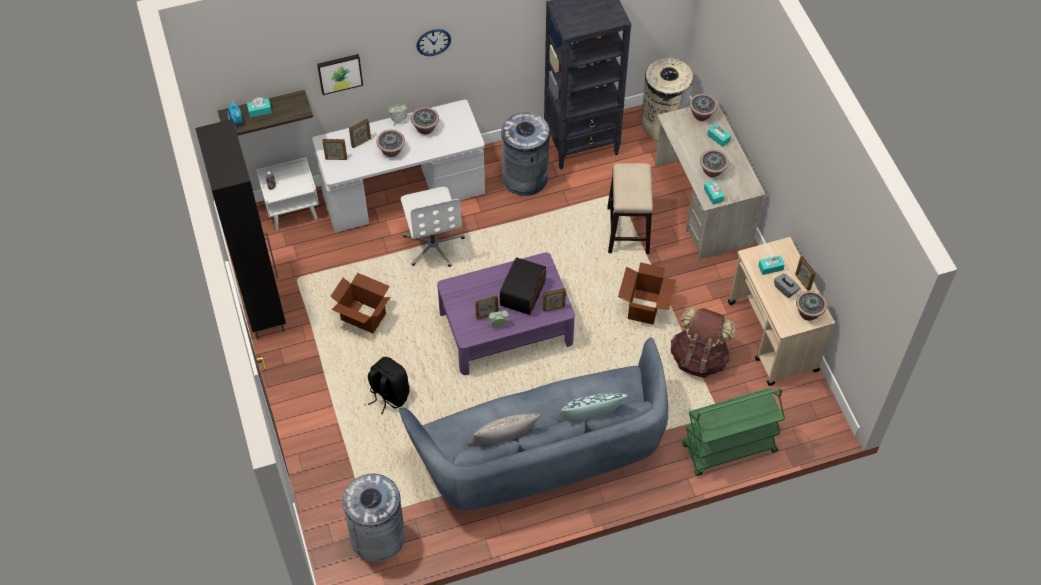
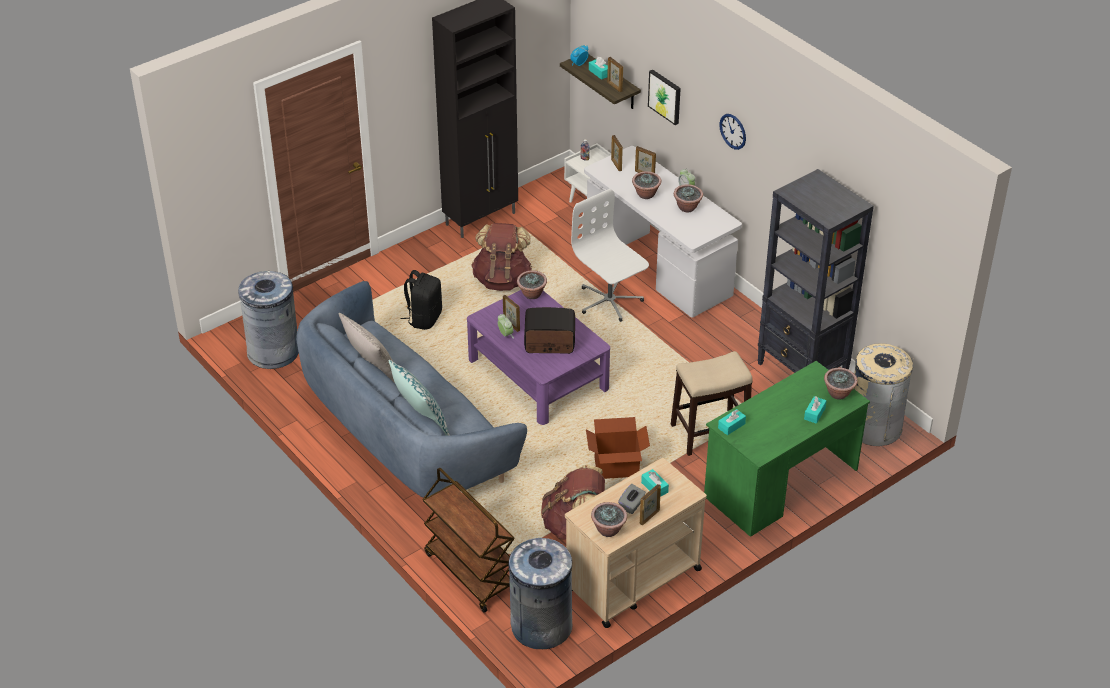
camera: 70 degrees right, 15 degrees down
(363, 316) = (502, 280): cardboard box -> brown backpack
(433, 244) = (609, 301): white office chair -> white office chair turned 90 degrees clockwise
(525, 178) = (730, 341): grey trash can -> grey trash can (541, 626)
(554, 308) = (544, 367): picture frame -> picture frame (614, 87)
(702, 205) = (780, 483): beige desk -> green desk
(712, 171) = (764, 418): potted plant -> potted plant (532, 294)
(728, 449) = (469, 573): green cart -> brown cart

